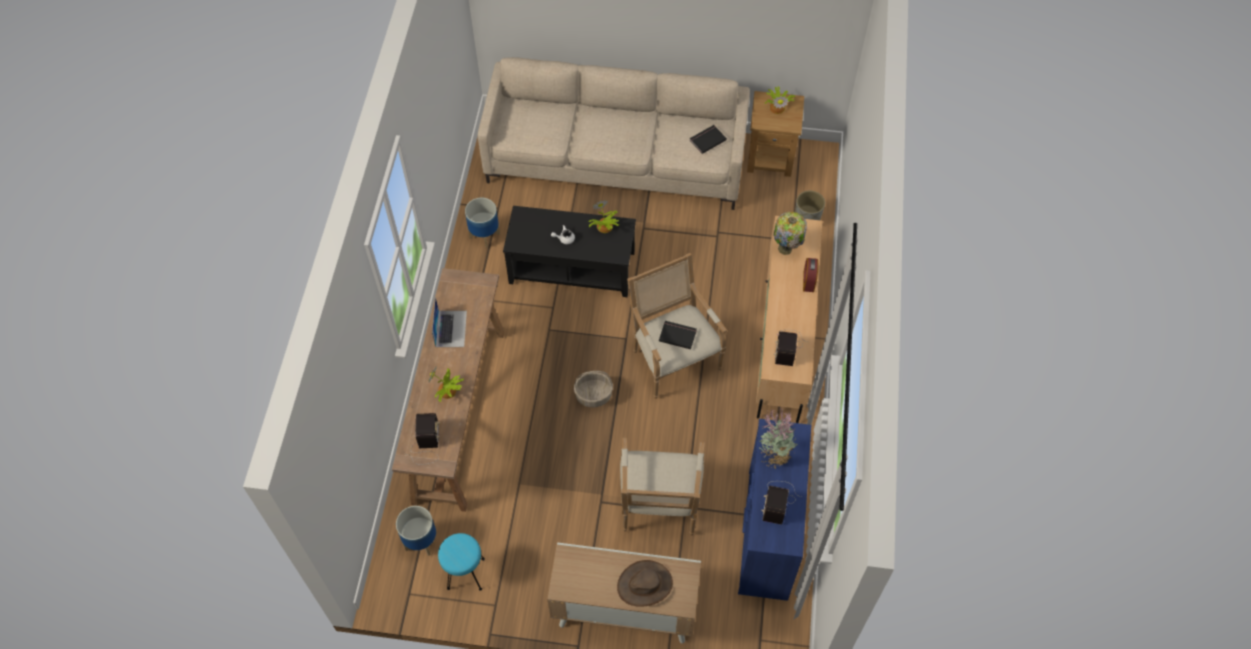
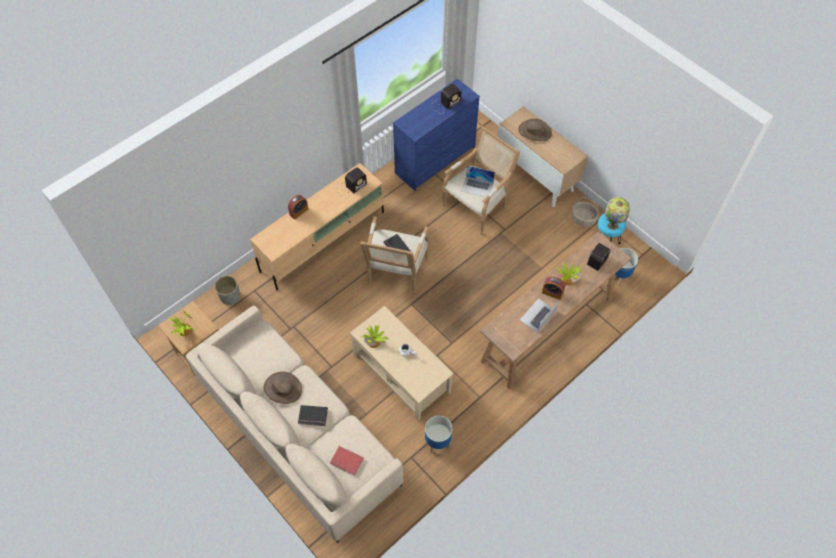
camera: 140 degrees left, 0 degrees up
(453, 363) = (552, 293): none -> alarm clock
(530, 118) = (346, 462): none -> red book
(572, 267) = (401, 373): black coffee table -> beige coffee table
(593, 396) = (460, 285): basket -> basket (583, 219)
(642, 131) = (283, 388): none -> brown hat
(658, 476) = (477, 187): none -> laptop
(707, 139) = (250, 348): black book -> black book (313, 417)
(774, 454) = (425, 122): potted plant -> none
(786, 249) = (290, 237): table lamp -> table lamp (612, 225)

